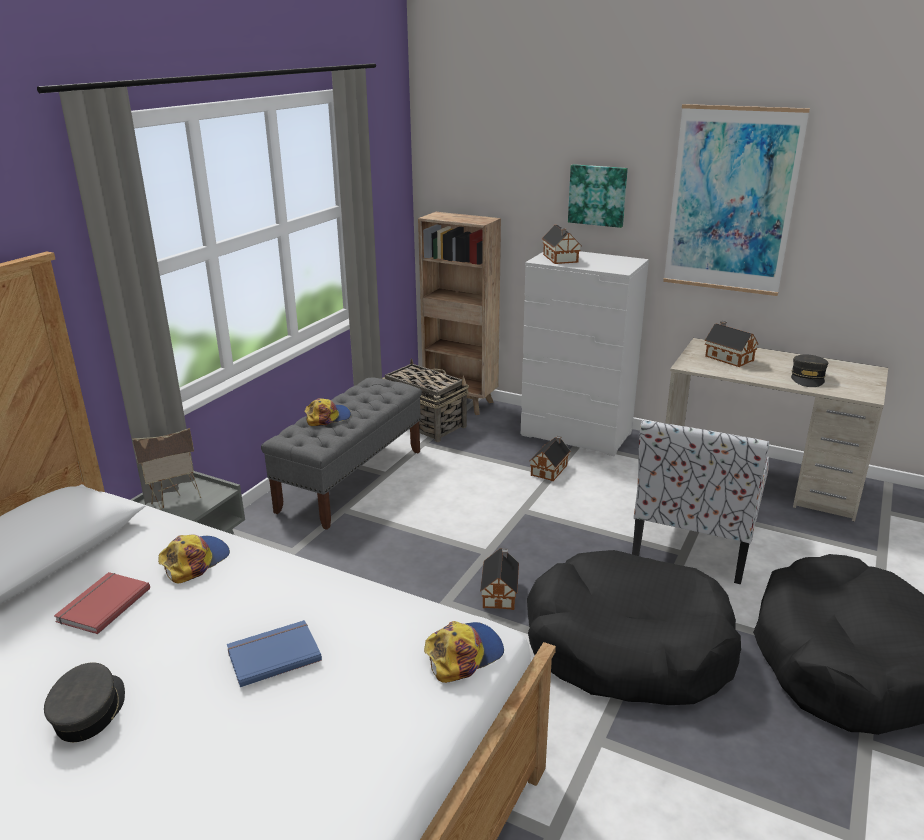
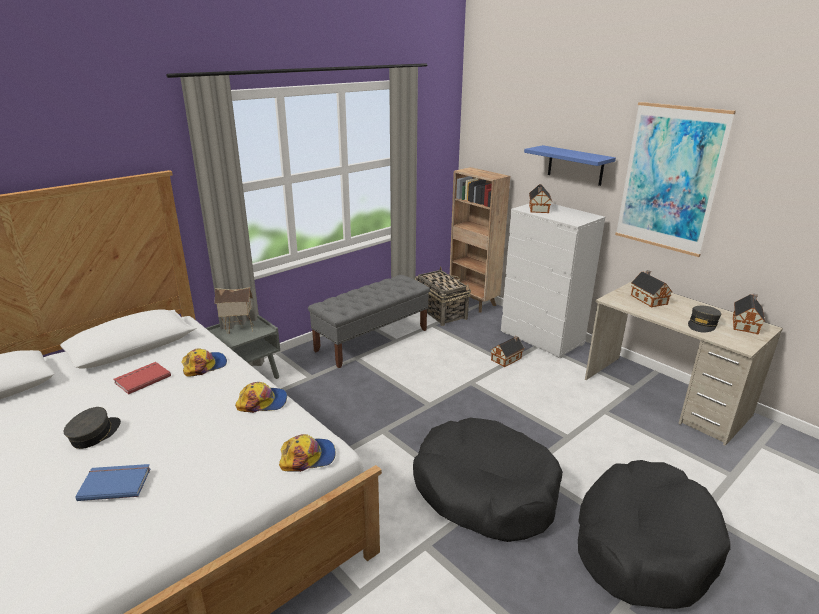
camera: 20 degrees right, 0 degrees up
(273, 654) = (204, 428): blue book -> blue book (115, 483)
(327, 417) = (356, 296): cap -> cap (262, 402)
(500, 592) = (421, 433): toy house -> toy house (745, 324)
(597, 195) = (575, 165): picture -> blue shelf
(694, 540) = (582, 430): chair -> none

